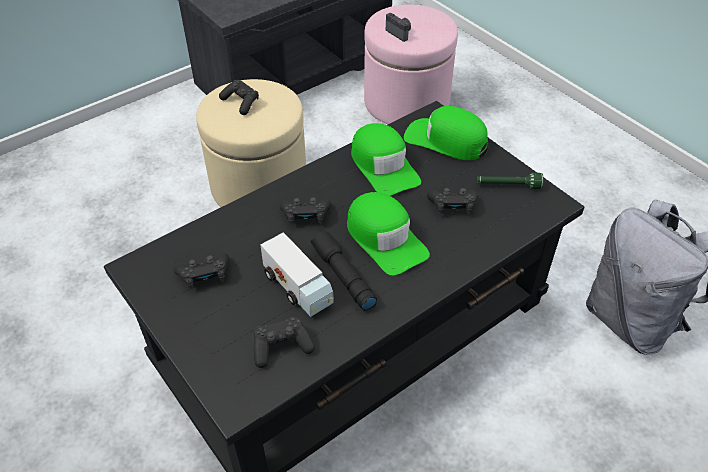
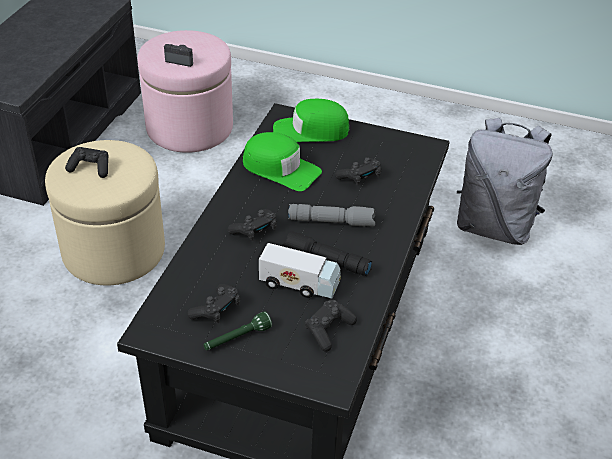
camera: 35 degrees left, 5 degrees down
(385, 239) = (332, 221): green cap -> grey flashlight
(508, 186) = (386, 147): green flashlight -> green flashlight (237, 339)

